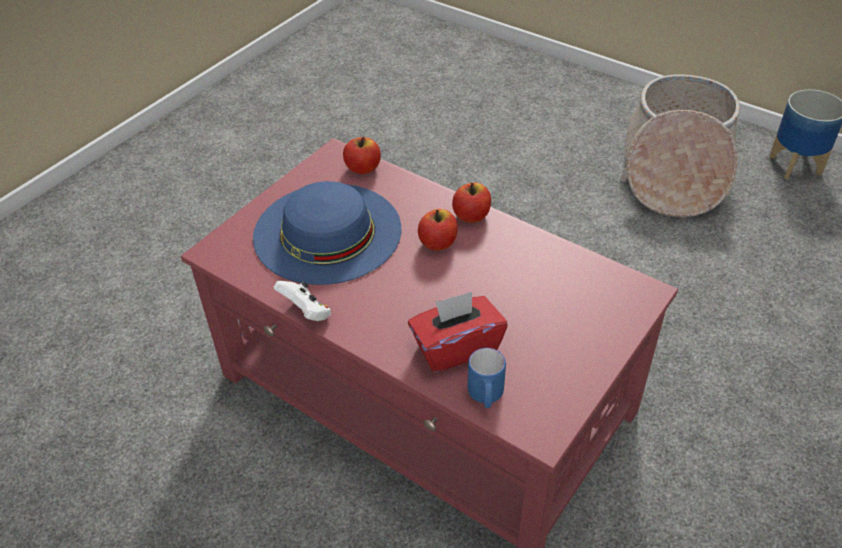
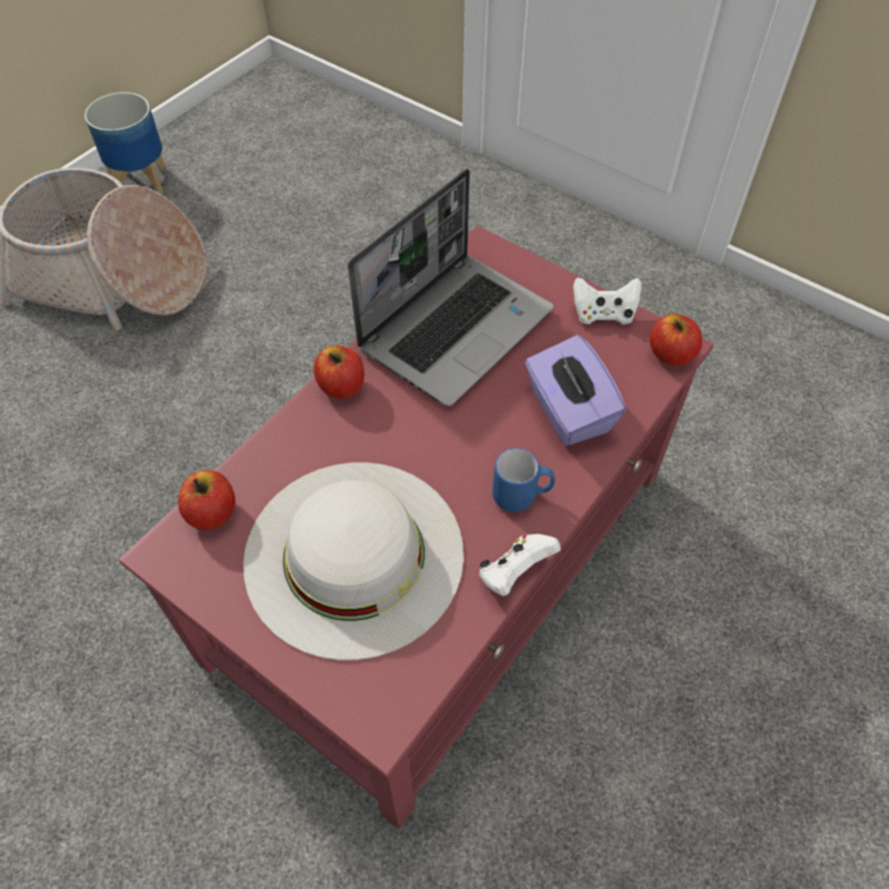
camera: 90 degrees left, 10 degrees up
(327, 232) = (354, 555): blue hat -> white hat
(438, 243) = (390, 423): apple -> apple (671, 354)
(456, 347) = (568, 411): red tissue box -> purple tissue box
(485, 396) = (635, 388): blue mug -> blue mug (521, 495)
(541, 276) = (456, 328): none -> laptop
(576, 378) = (603, 314): none -> white game controller

